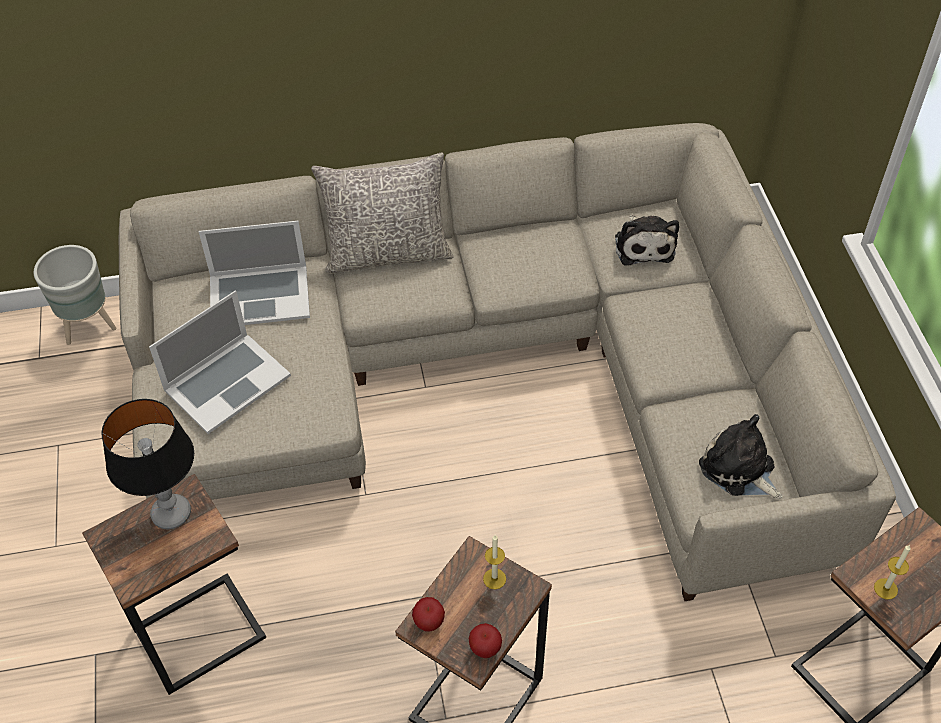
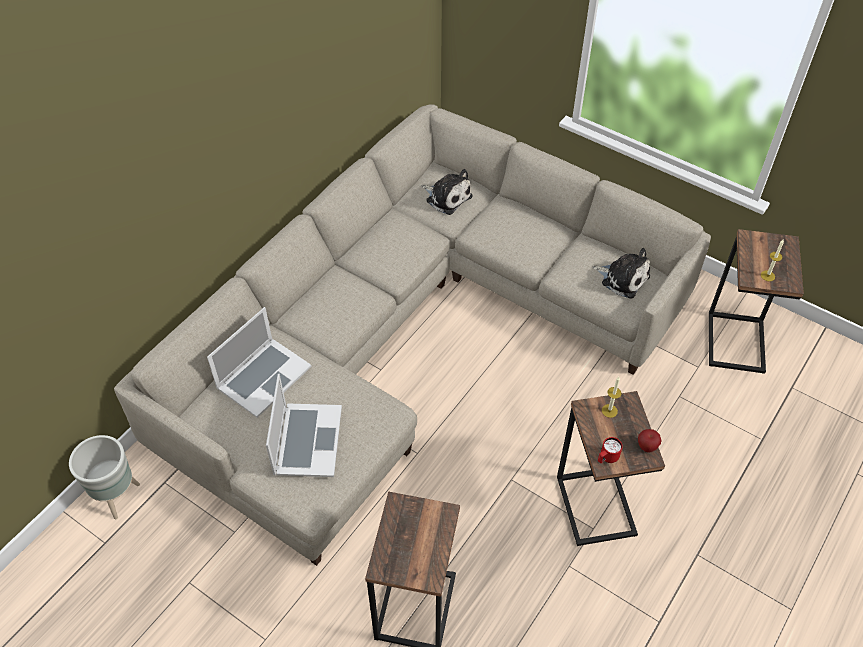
camera: 45 degrees left, 0 degrees up
(171, 514) = (404, 523): table lamp -> none
(388, 253) = (310, 298): grey pillow -> none
(429, 623) = (607, 458): apple -> red mug
(739, 469) = (622, 278): plush toy -> plush toy turned 150 degrees counterclockwise

